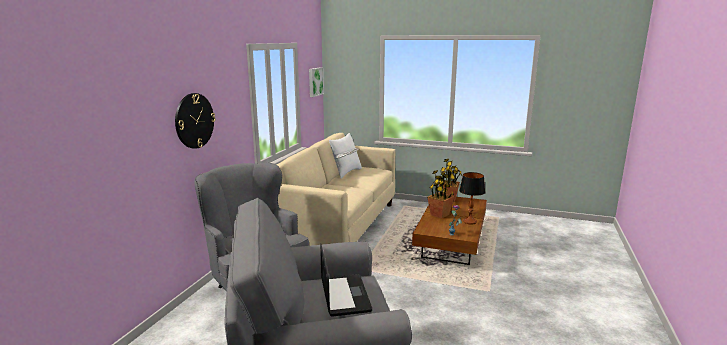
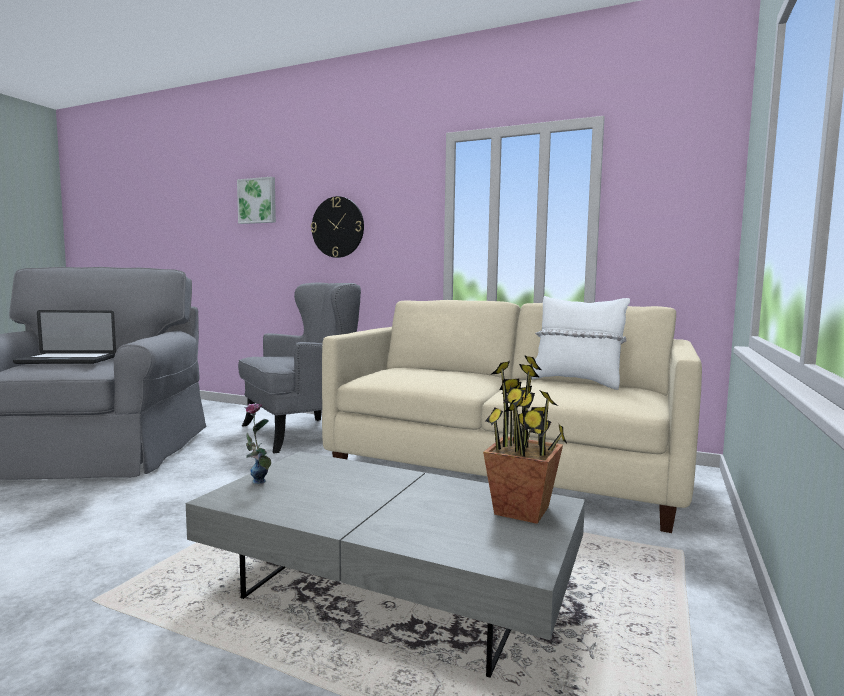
camera: 95 degrees right, 10 degrees down
(315, 81) = (688, 195): picture -> picture (258, 201)
(440, 215) = (393, 485): potted plant -> none
(450, 243) = (390, 592): brown coffee table -> grey coffee table
(470, 221) = (323, 515): table lamp -> none

